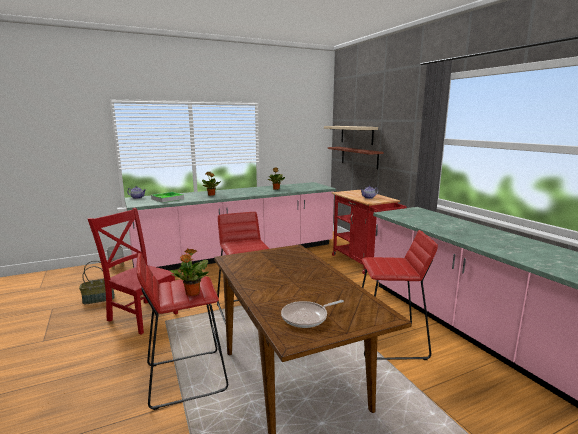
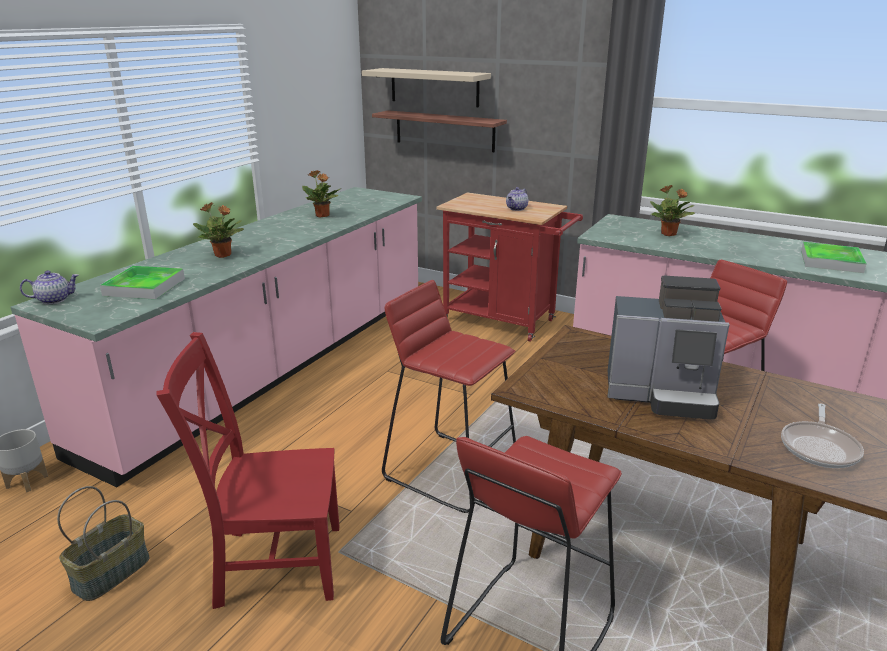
camera: 35 degrees left, 10 degrees up
(192, 293) = (578, 477): potted plant -> potted plant (669, 234)
(280, 277) = (662, 395): none -> coffee machine
(513, 248) = (831, 261): none -> tray

